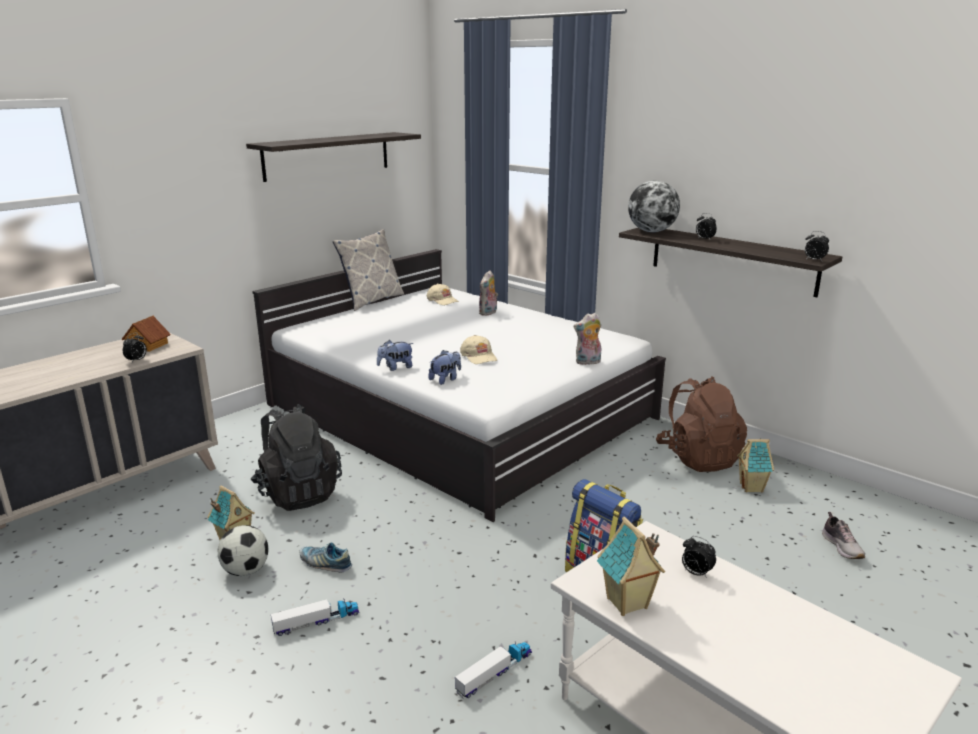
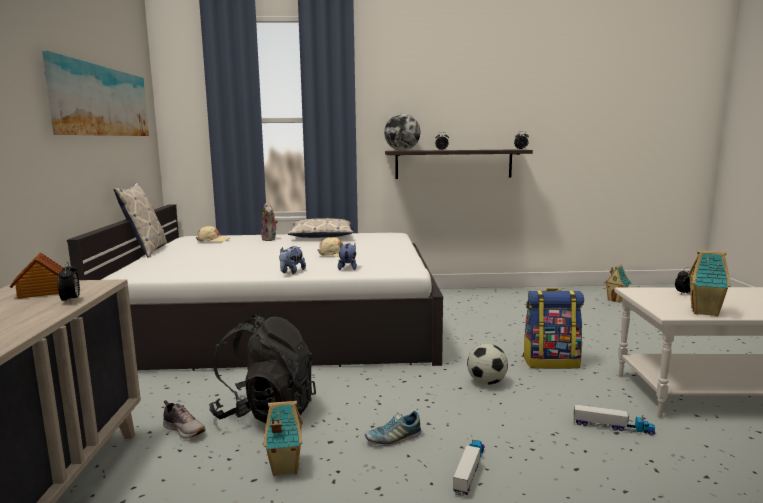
camera: 45 degrees left, 10 degrees down
(246, 570) = (341, 478): football -> football (486, 382)
(327, 156) = (100, 101): shelf -> picture
(494, 673) = (612, 427): toy truck -> toy truck turned 105 degrees clockwise
(544, 321) = (321, 236): none -> pillow
(588, 362) = (405, 244): plush toy -> none
(698, 458) = (470, 299): brown backpack -> none
(752, 487) = (518, 302): toy house -> toy house (616, 300)
(842, 547) = (596, 309): shoe -> shoe (184, 430)

